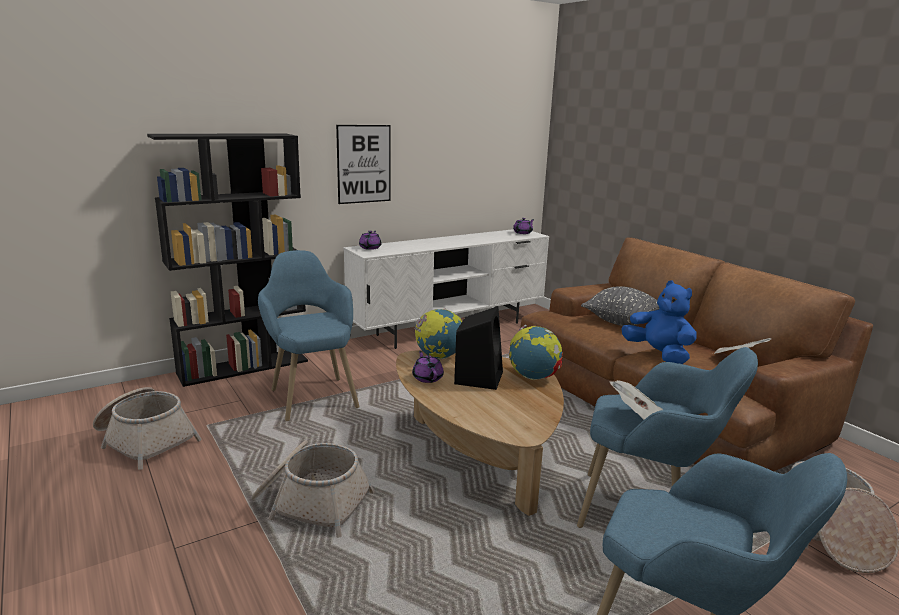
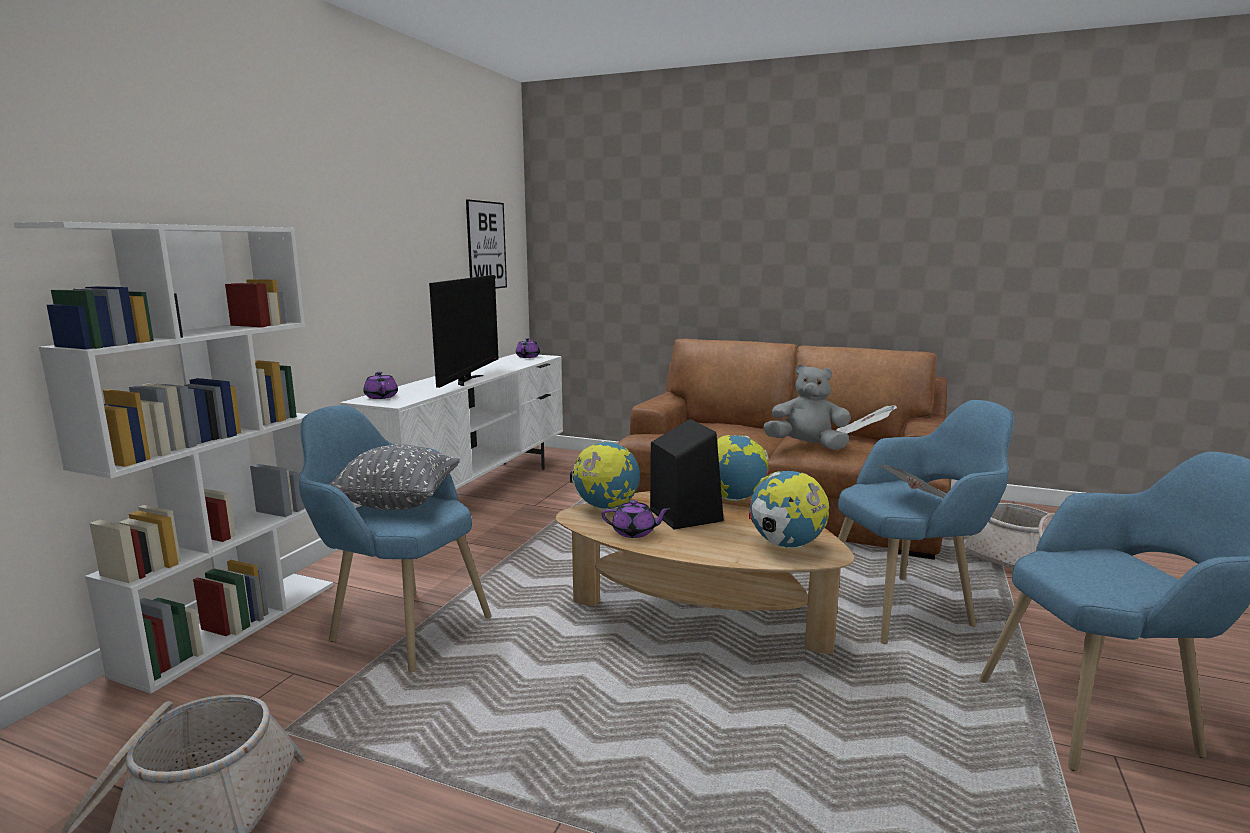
camera: 35 degrees left, 5 degrees down
(244, 366) = (233, 625): black bookcase -> white bookcase
(311, 502) = (596, 759): basket -> none
(364, 164) = (353, 276): picture -> picture (486, 245)
(427, 378) = (634, 532): purple teapot -> purple teapot turned 150 degrees clockwise
(442, 245) = (468, 380): none -> television
(506, 419) = (786, 546): none -> globe
(621, 321) = (723, 427): grey pillow -> grey pillow (397, 502)
(658, 355) = (807, 446): blue plush toy -> grey plush toy

